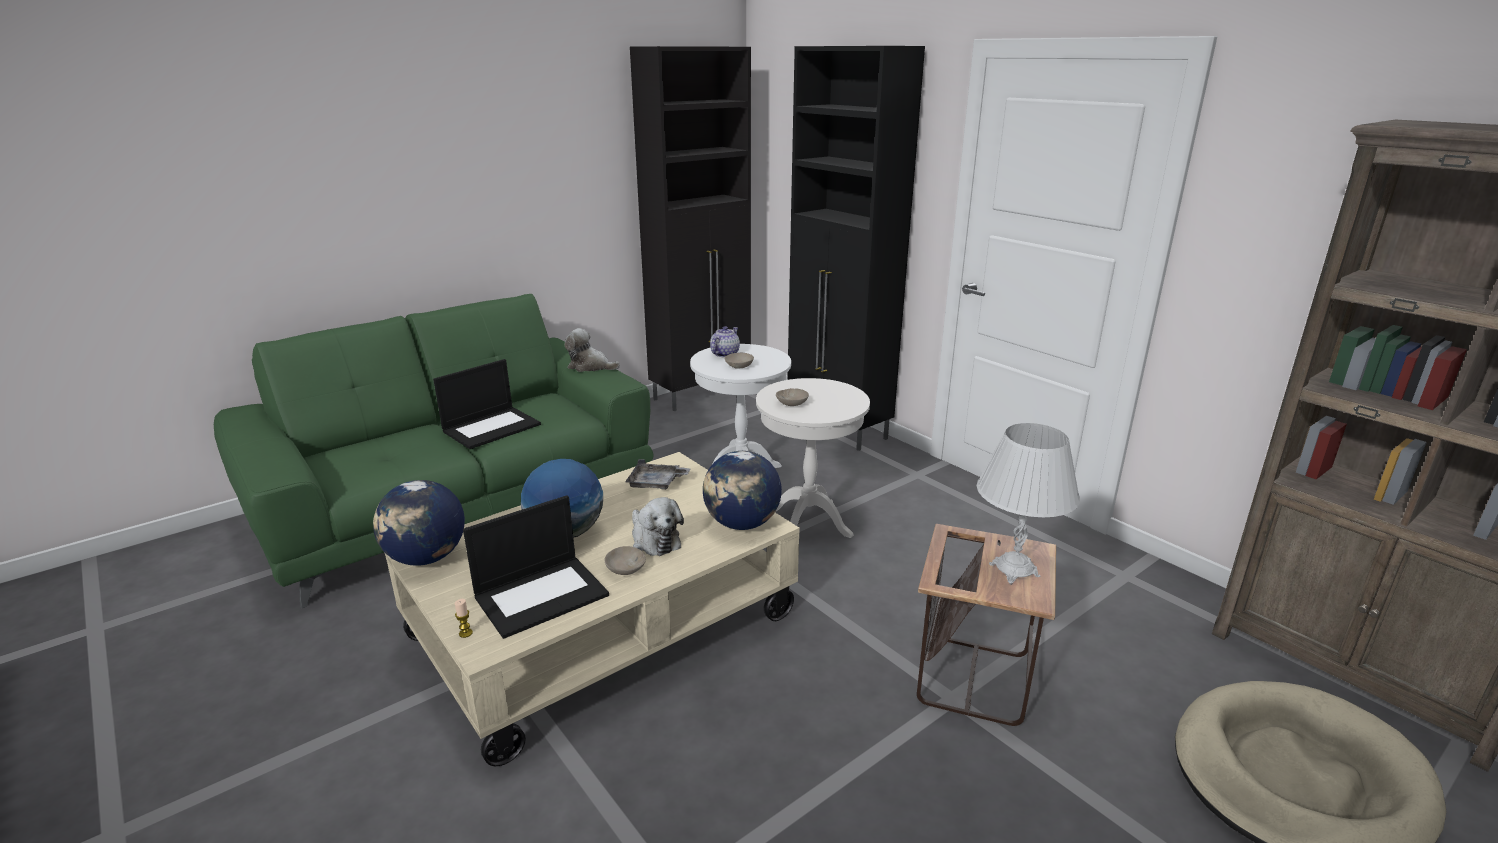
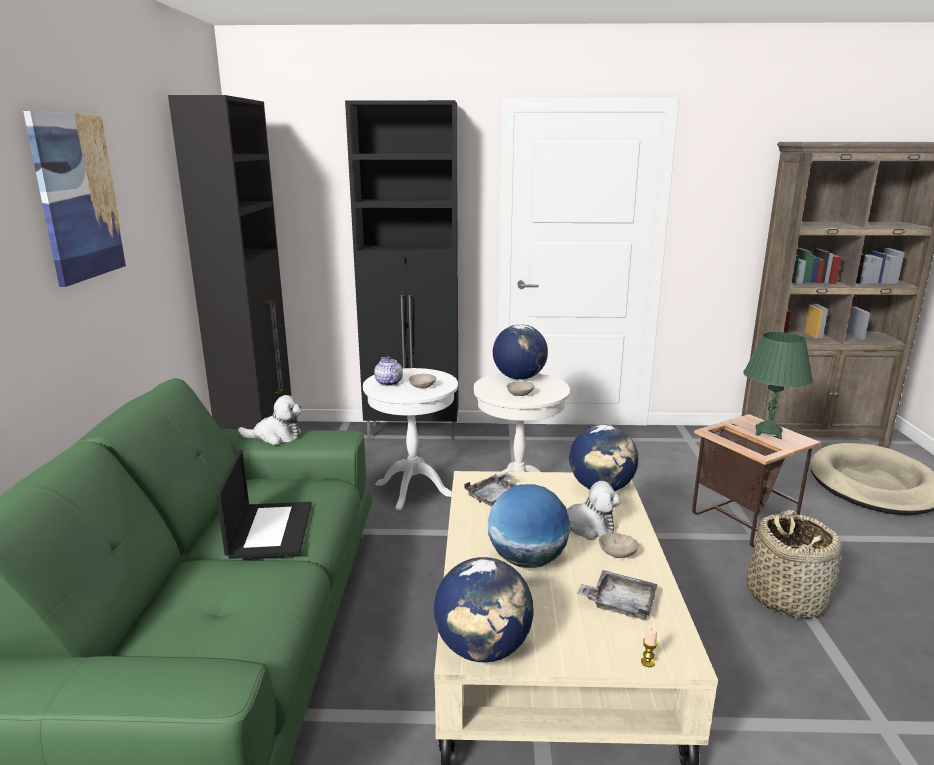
camera: 50 degrees left, 5 degrees down
(479, 137) = (78, 197): none -> picture
(542, 595) = (619, 603): laptop -> grey tray
(590, 366) = (276, 436): plush toy -> plush toy turned 150 degrees counterclockwise
(835, 390) = (519, 377): none -> globe
(846, 758) = (786, 597): none -> basket
(1014, 570) = (768, 432): white table lamp -> green table lamp

